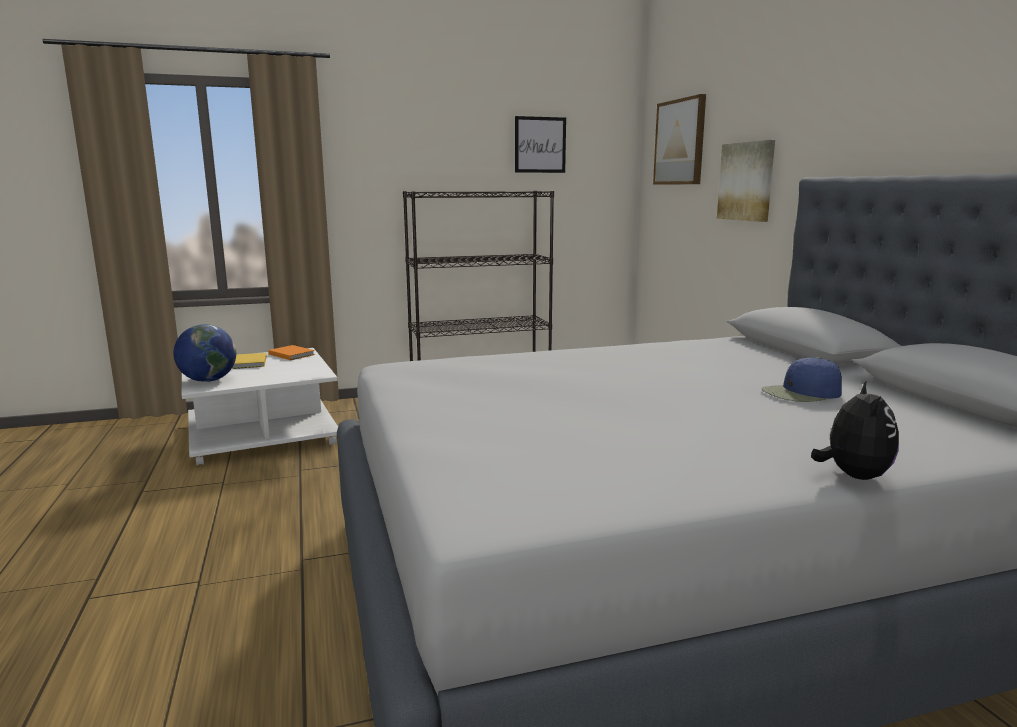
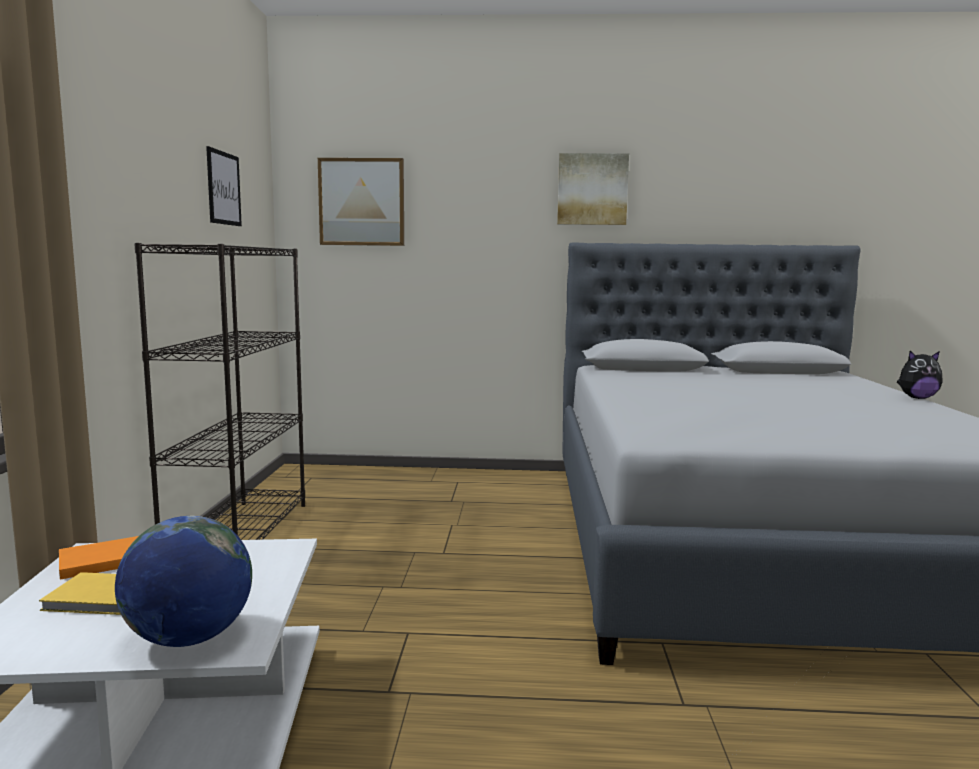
camera: 70 degrees left, 5 degrees down
(747, 181) = (479, 244): picture -> picture (592, 189)
(801, 393) = (762, 383): blue cap -> none
(852, 476) = (917, 398): plush toy -> plush toy turned 150 degrees clockwise

